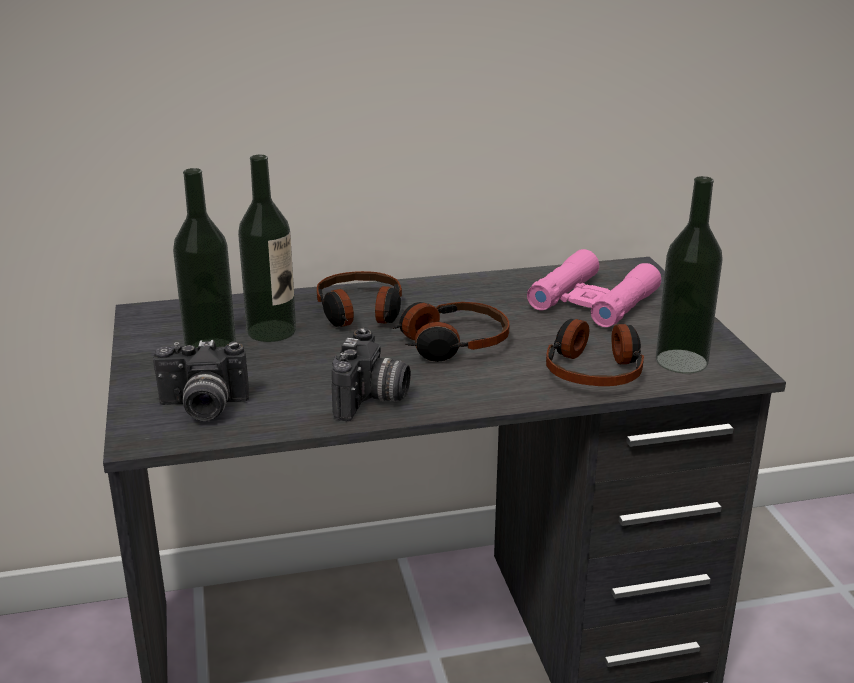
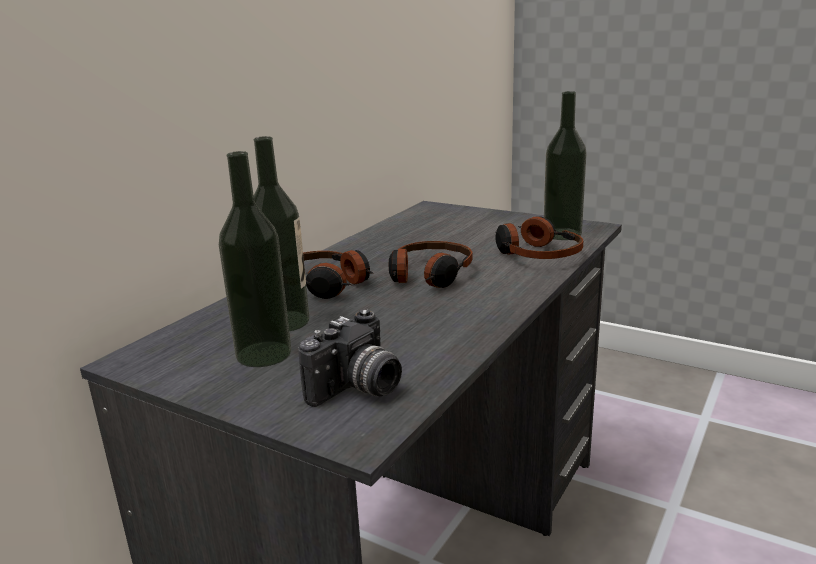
camera: 45 degrees left, 5 degrees down
(372, 401) = (463, 324): camera -> none
(593, 301) = (450, 227): pink binoculars -> none

